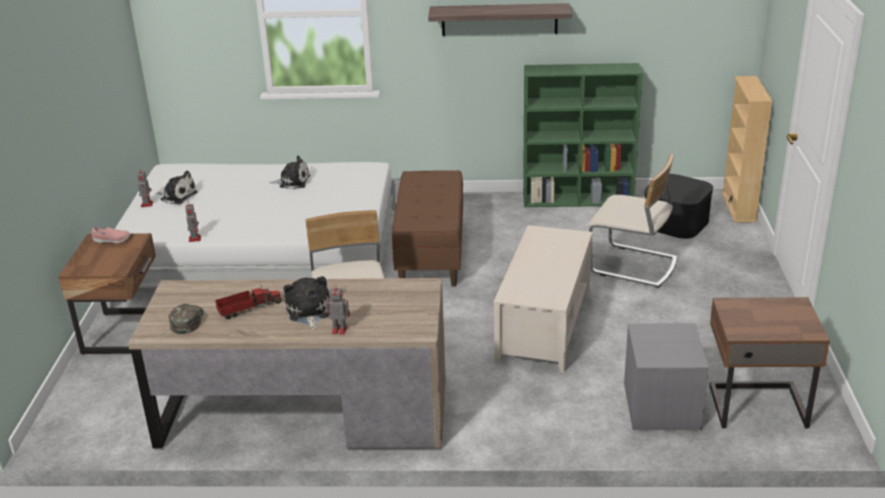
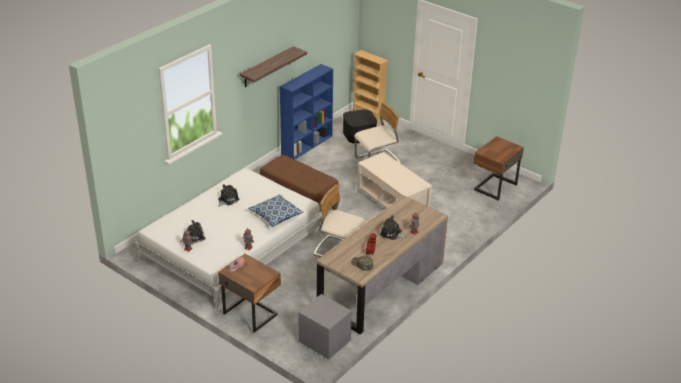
camera: 55 degrees left, 5 degrees up
(295, 225) = (275, 216): none -> pillow
(579, 199) = (307, 145): green bookcase -> blue bookcase
(661, 407) = (473, 206): grey nightstand -> grey nightstand (324, 341)

